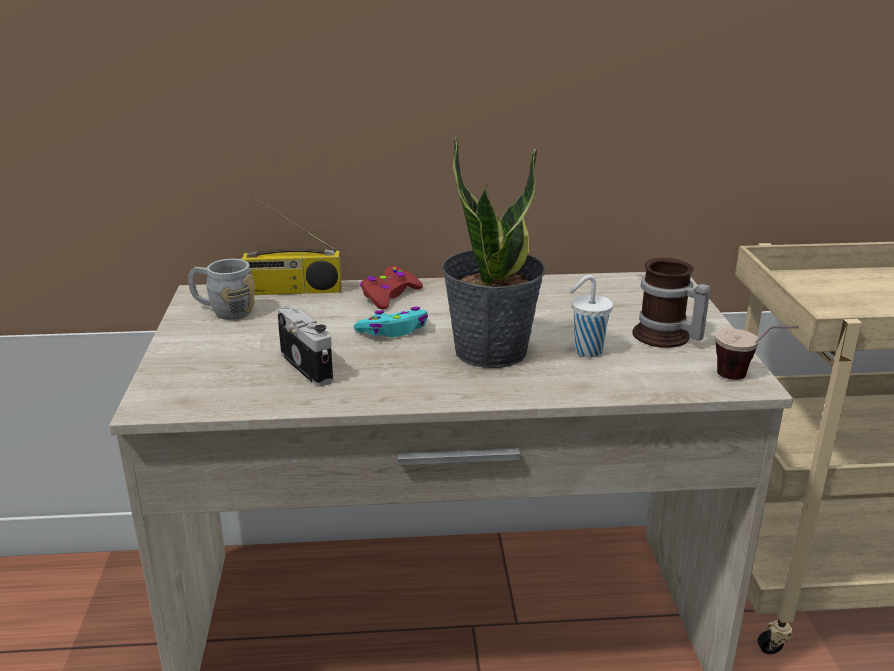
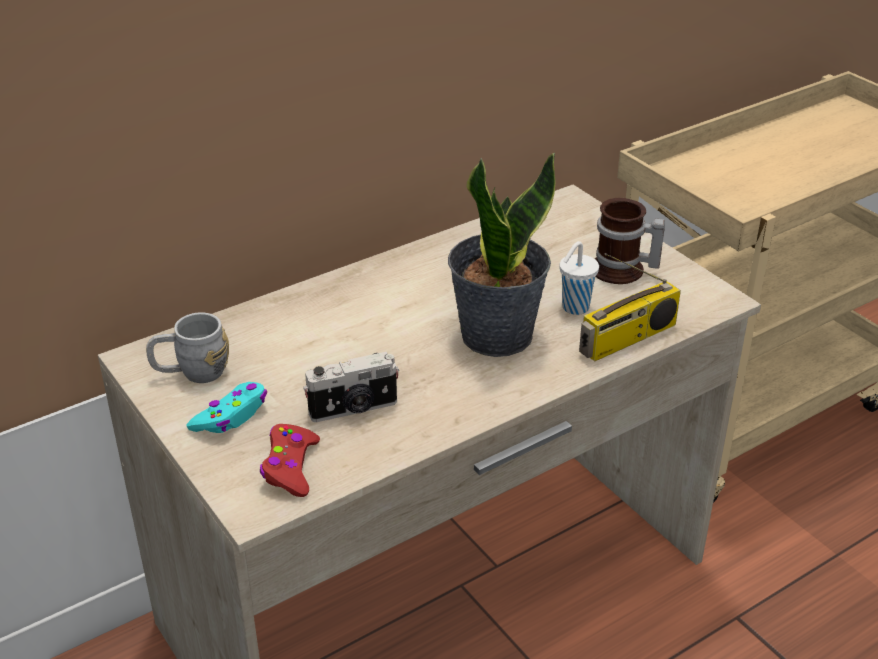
camera: 30 degrees left, 10 degrees up
(291, 291) = (232, 324): radio -> radio (627, 339)
(309, 366) = (354, 409): camera -> camera turned 135 degrees clockwise
(389, 295) = (339, 298): red game controller -> red game controller (290, 467)
(394, 331) = (388, 341): turquoise game controller -> turquoise game controller (231, 416)
(748, 379) = (717, 295): cup -> none

